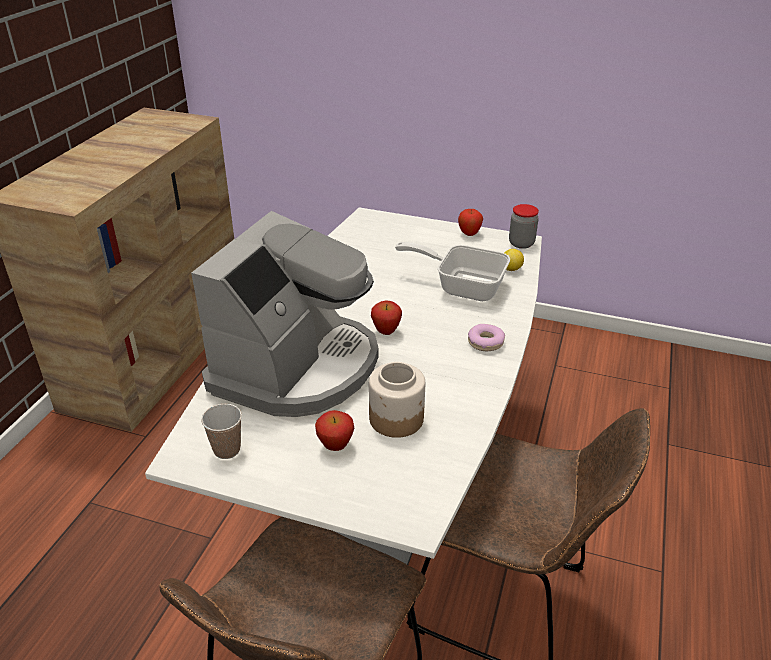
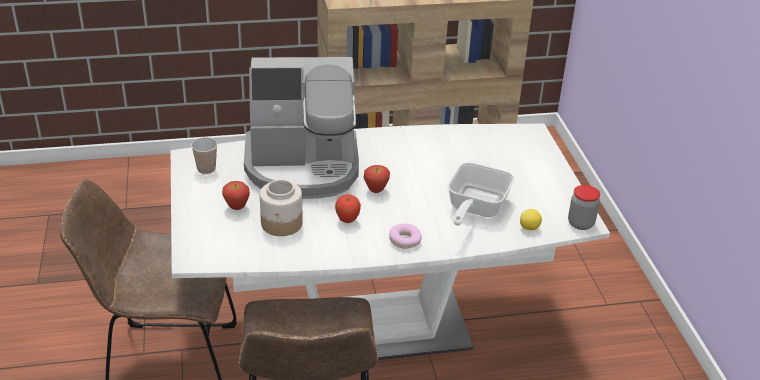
camera: 60 degrees right, 0 degrees up
(462, 286) = (474, 209): frying pan -> frying pan turned 150 degrees counterclockwise
(469, 234) = (564, 191): apple -> apple (347, 220)

